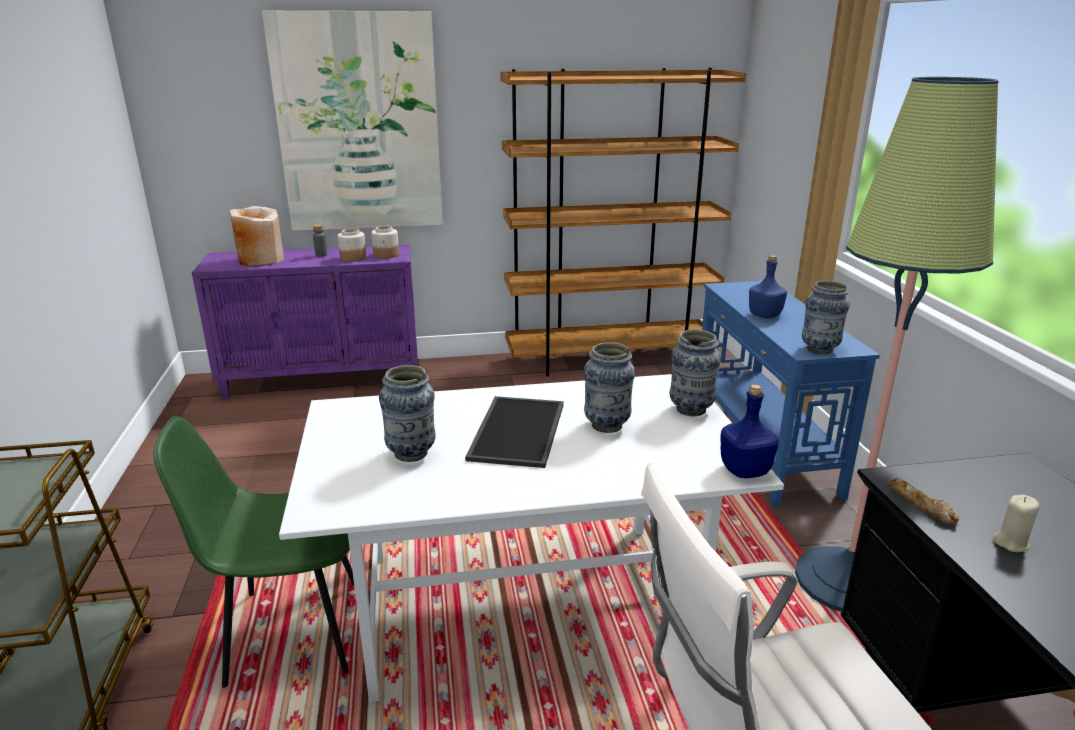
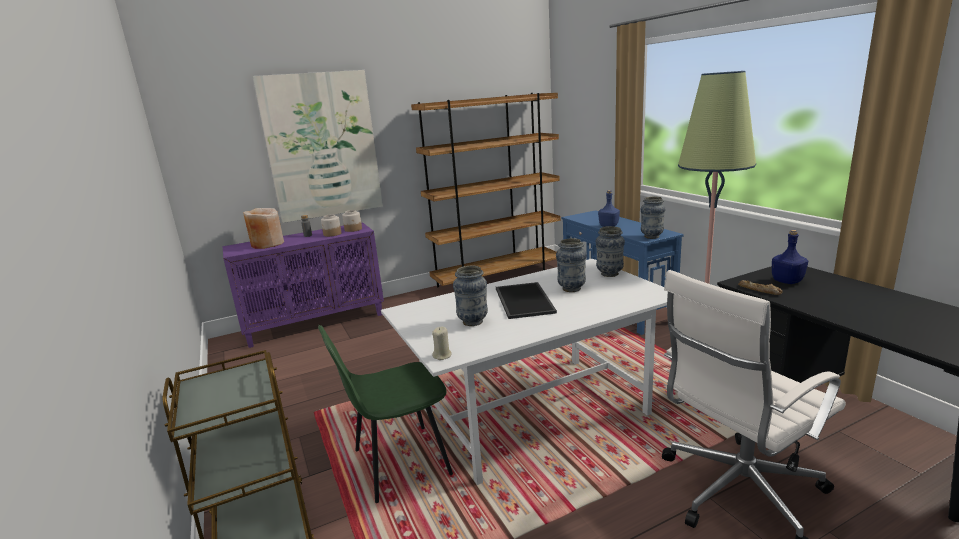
camera: 15 degrees left, 5 degrees down
(745, 470) = (662, 294): blue bottle -> blue bottle (787, 281)
(1011, 542) = (810, 296): beige candle -> beige candle (442, 355)

